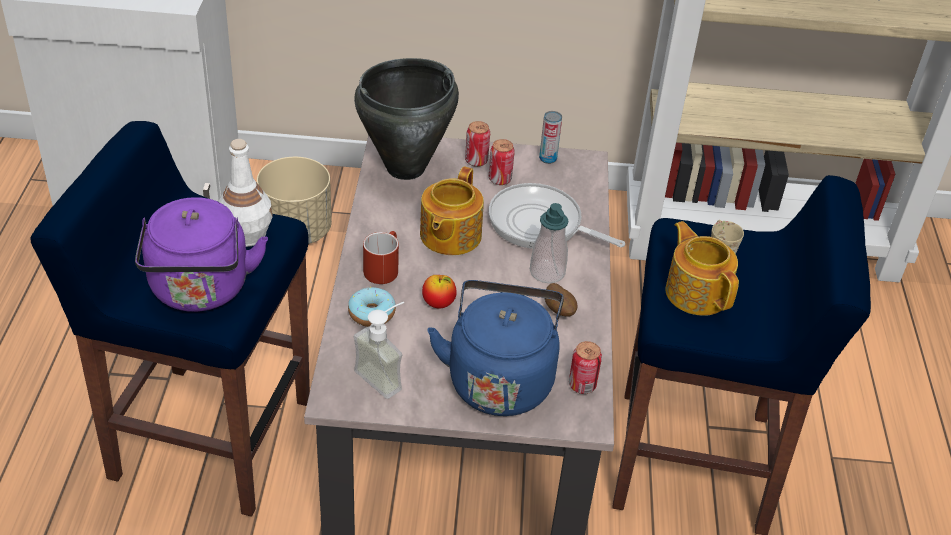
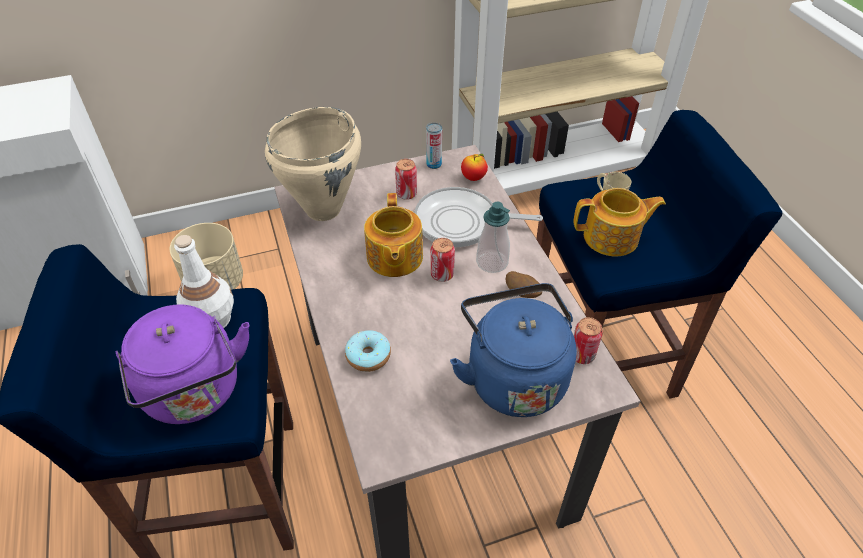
camera: 20 degrees left, 5 degrees up
(382, 267) = (353, 308): red mug -> none
(386, 375) = (414, 413): soap dispenser -> none
(406, 168) = (324, 209): black cooking pot -> beige cooking pot
(438, 304) = (421, 324): apple -> apple (473, 178)
(476, 161) = (378, 184): can -> can (442, 275)
(696, 292) = (612, 238): teapot -> teapot turned 135 degrees clockwise

